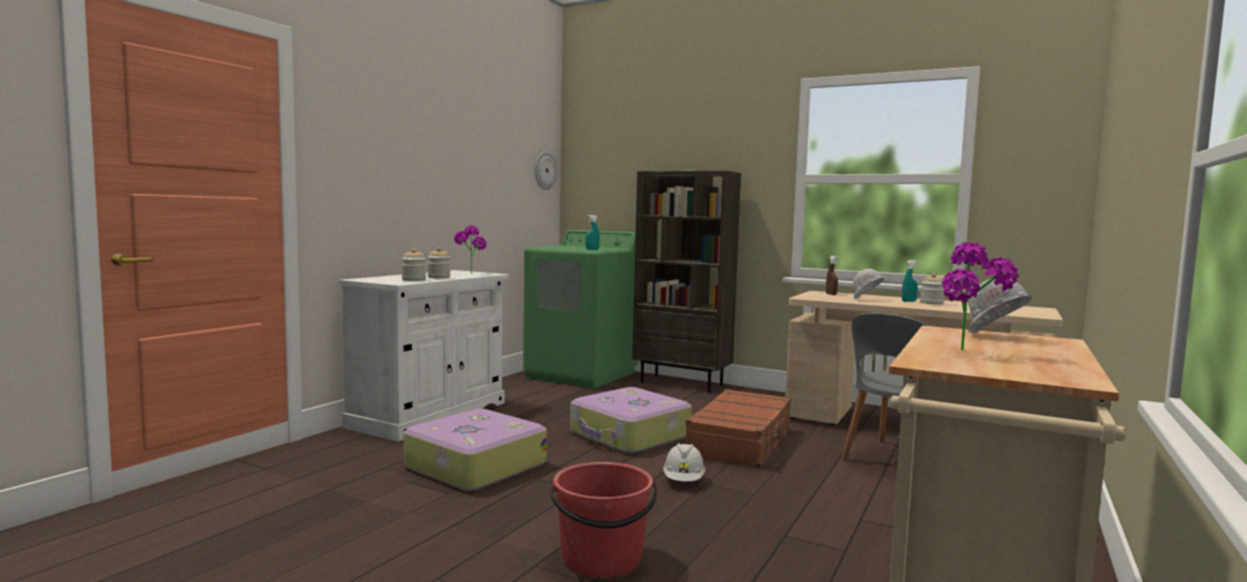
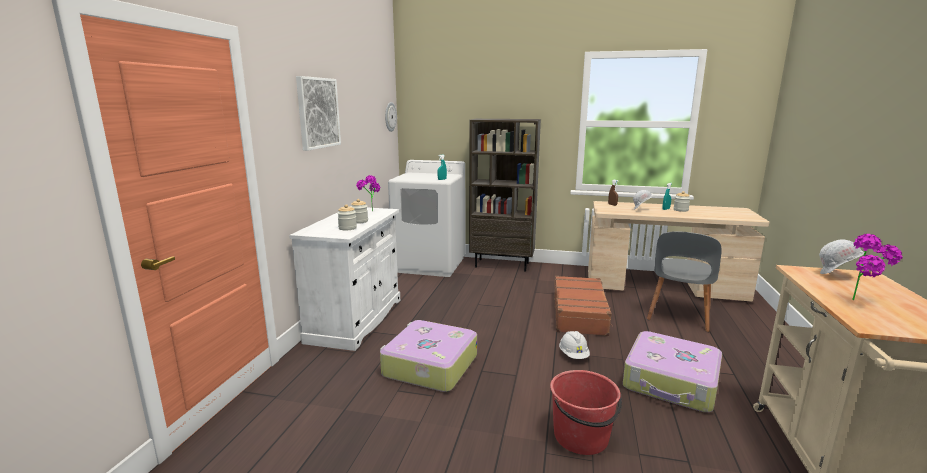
camera: 15 degrees left, 10 degrees up
(410, 143) = (318, 113): none -> picture
(581, 374) = (430, 264): green washing machine -> white washing machine
(629, 435) = (508, 319): suitcase -> suitcase (671, 382)

